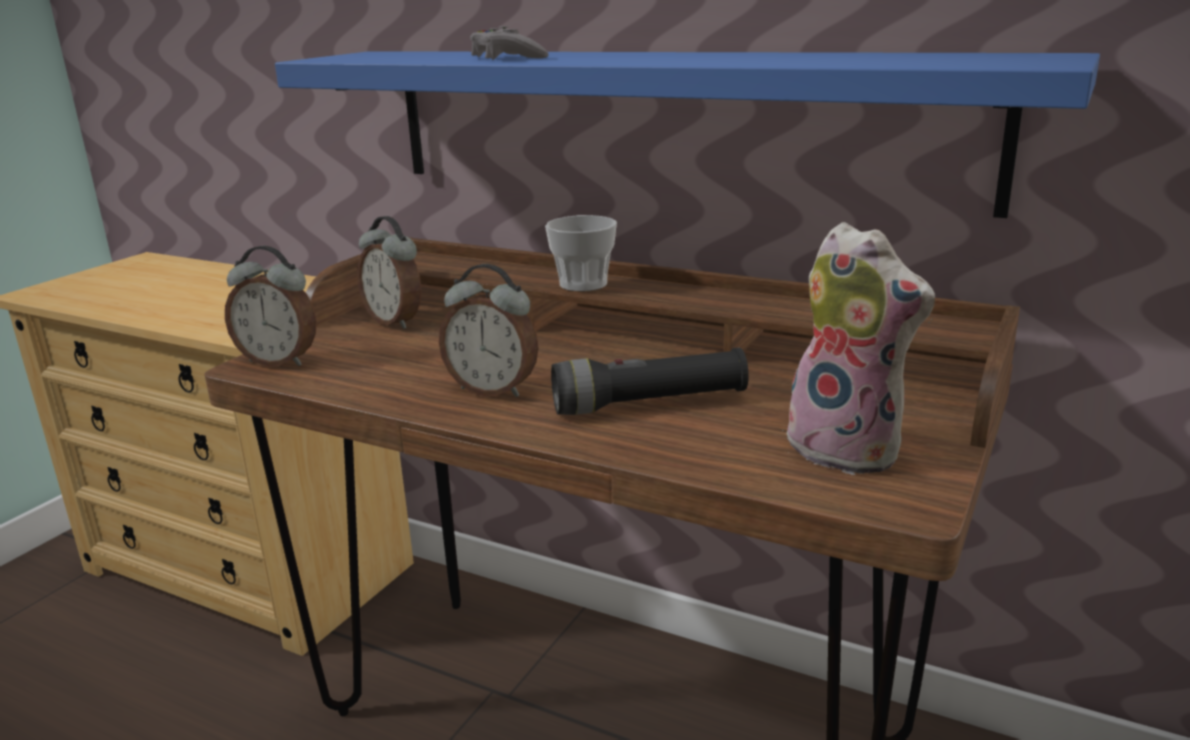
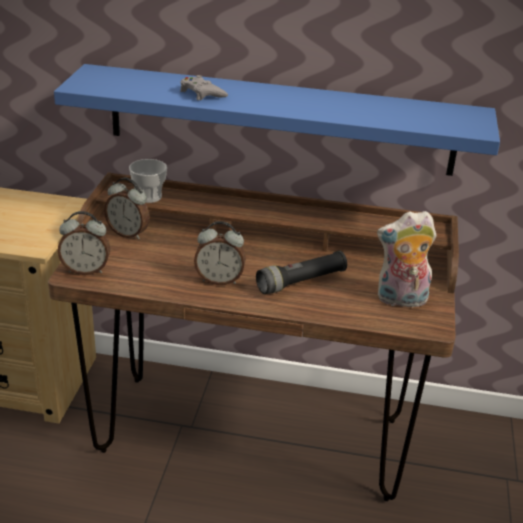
camera: 20 degrees left, 10 degrees up
(583, 284) = (239, 209): cup -> cup (149, 196)
(850, 449) = (400, 300): plush toy -> plush toy turned 150 degrees clockwise

